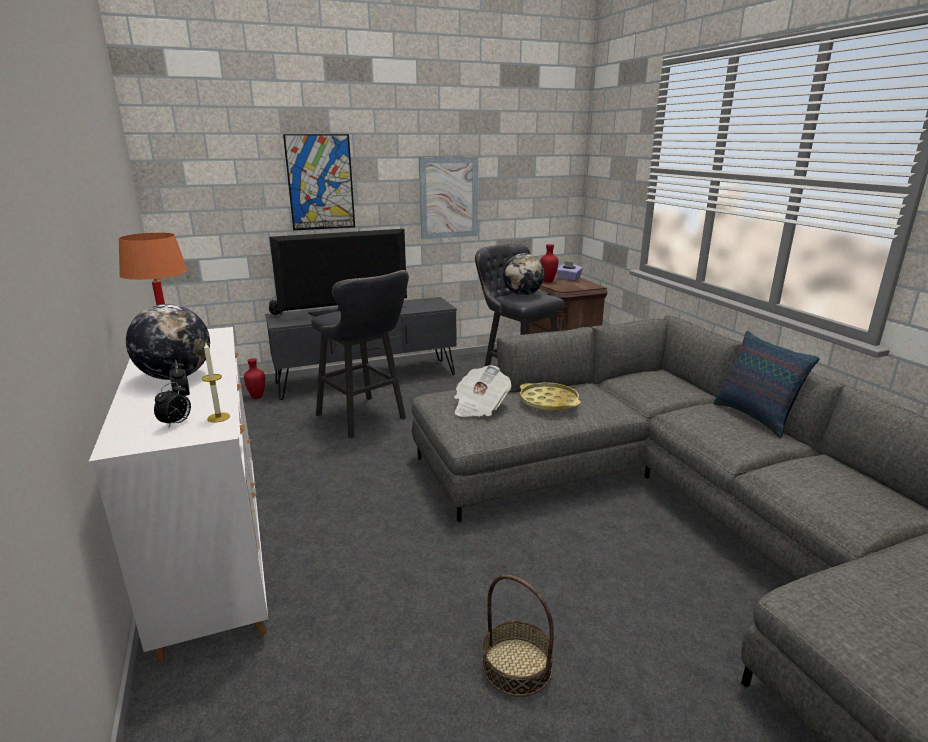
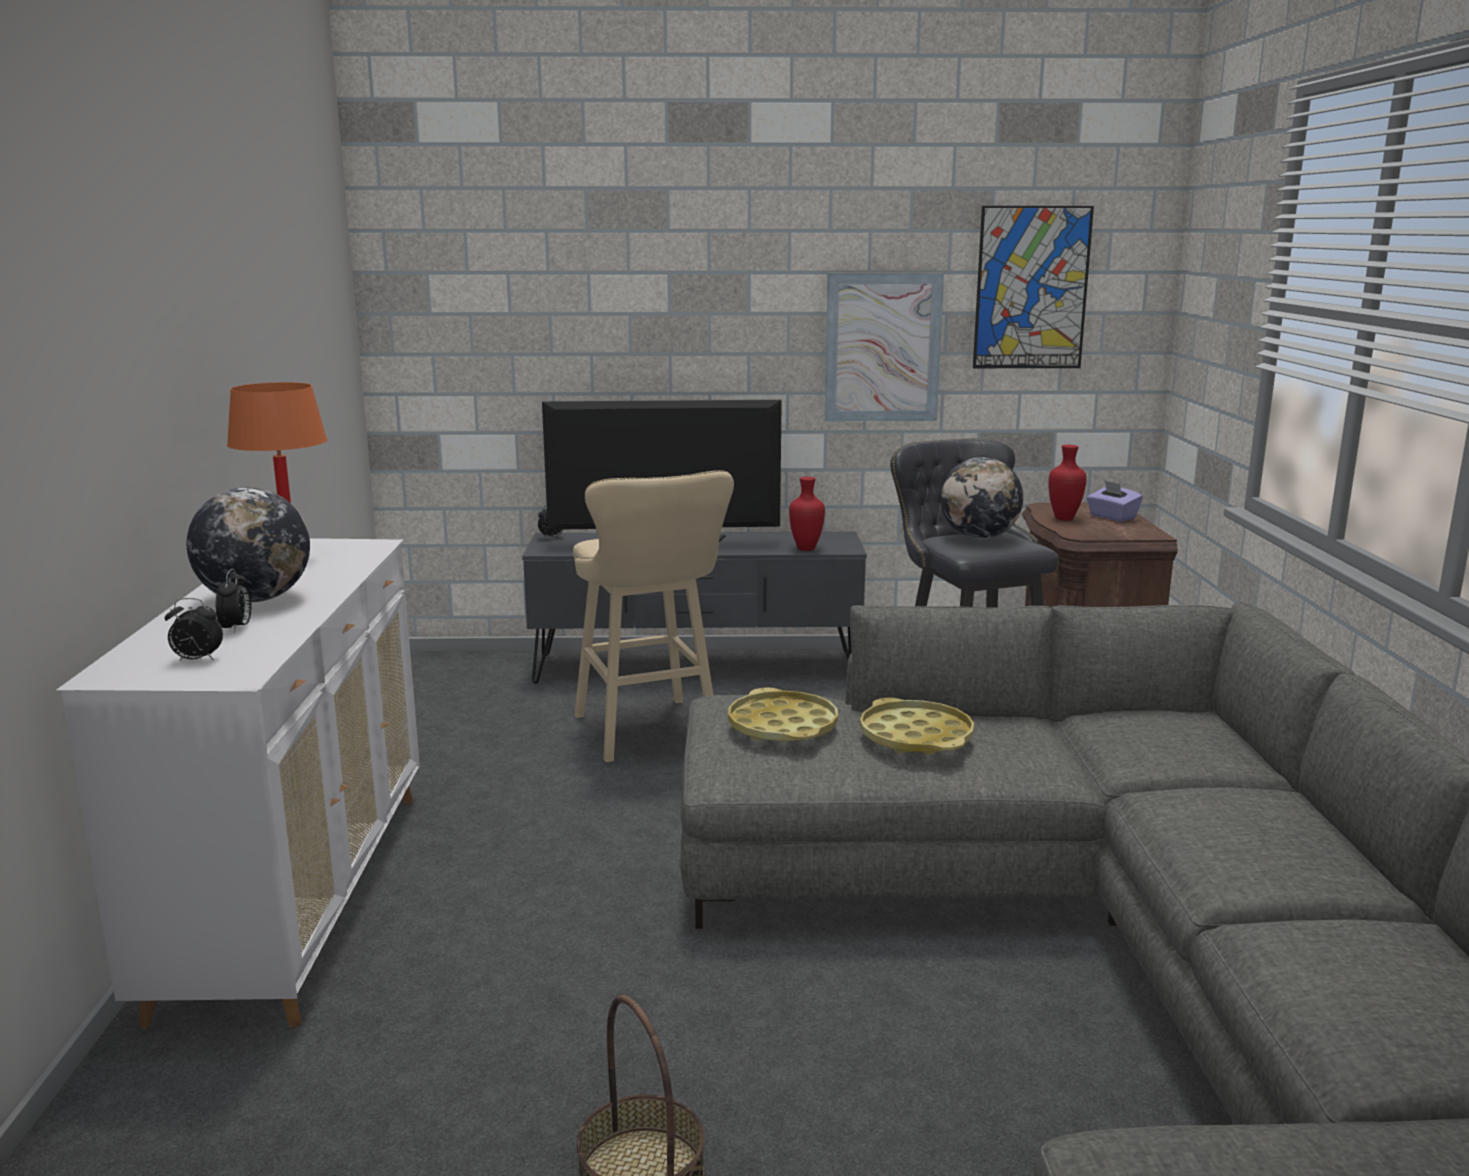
camera: 20 degrees right, 5 degrees down
(176, 423) = (196, 660): alarm clock -> alarm clock turned 45 degrees clockwise
(218, 417) = (256, 660): candle -> none
(257, 397) = (501, 673): red vase -> red vase (806, 548)
(320, 182) = (646, 313): picture -> picture (1031, 288)
(366, 420) = (651, 736): black stool -> beige stool
(479, 406) = (782, 727): newspaper -> yellow tray
(754, 418) = (1329, 829): blue pillow -> none

